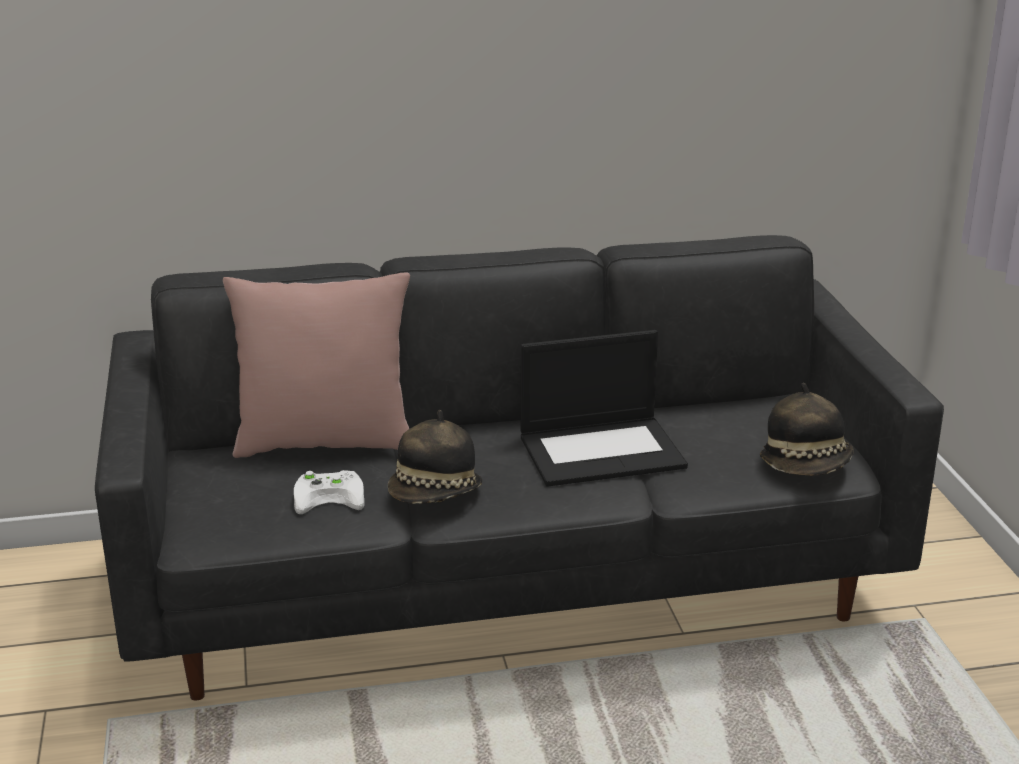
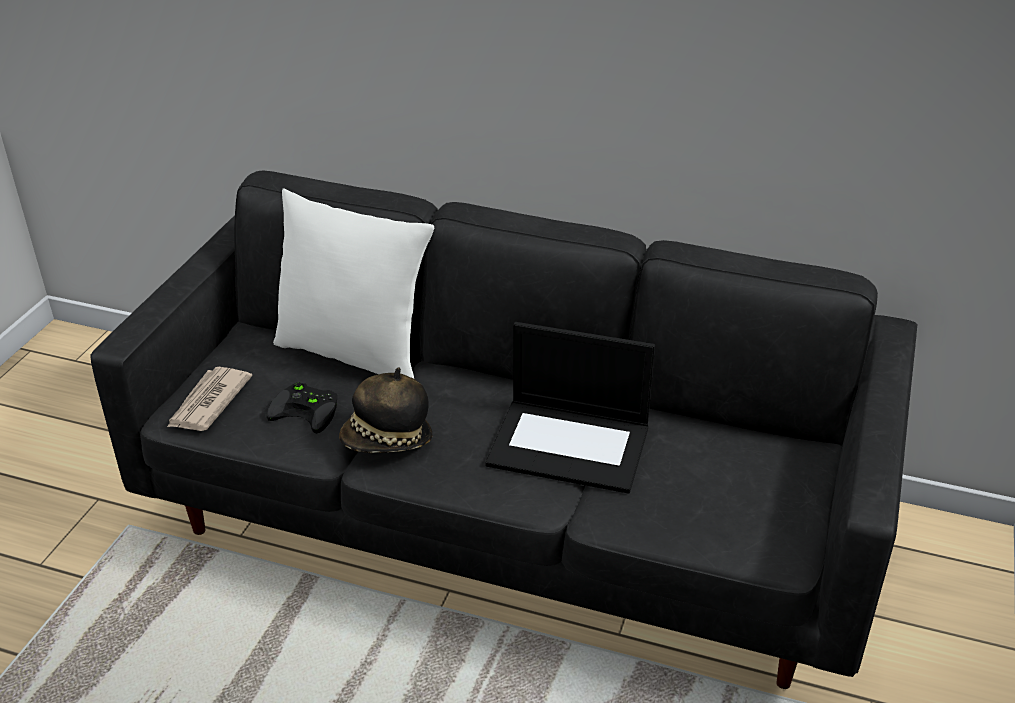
camera: 30 degrees right, 10 degrees up
(218, 519) = (208, 402): none -> newspaper
(325, 442) = (354, 353): pink pillow -> white pillow
(331, 496) = (308, 410): white game controller -> black game controller
(806, 465) = (749, 534): hat -> none

